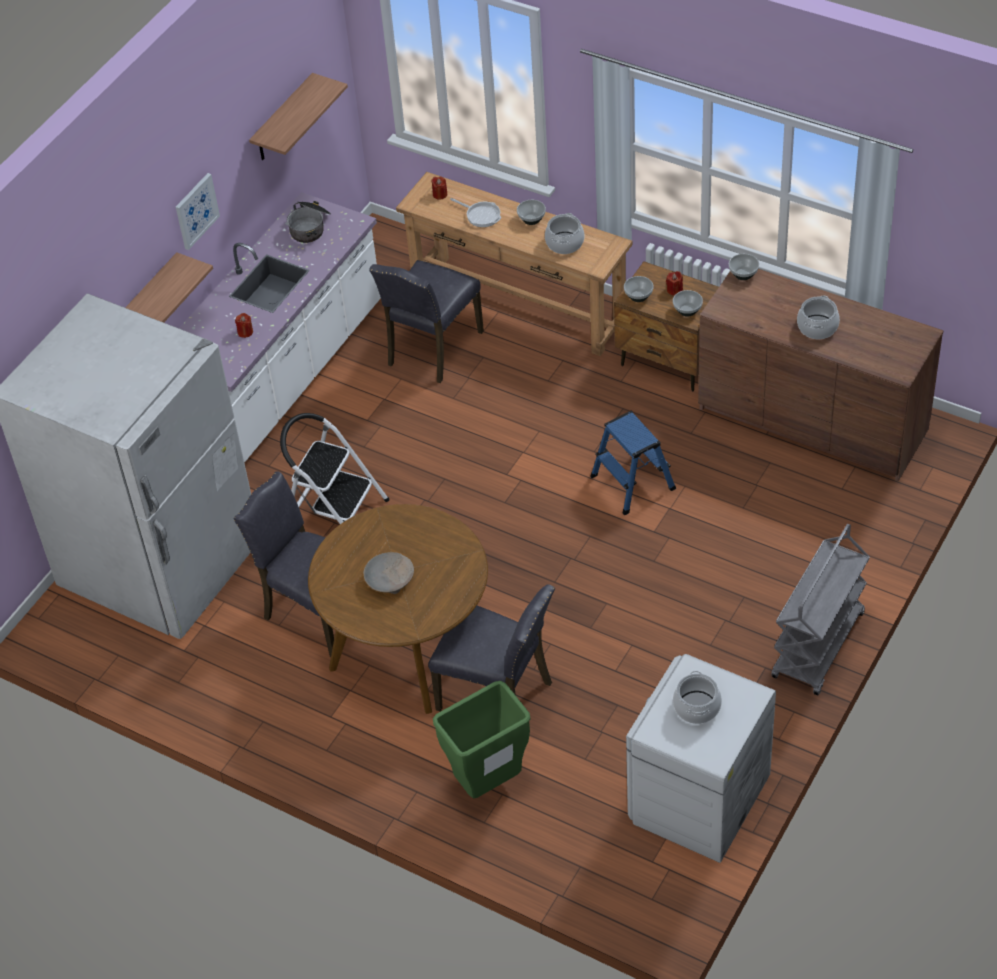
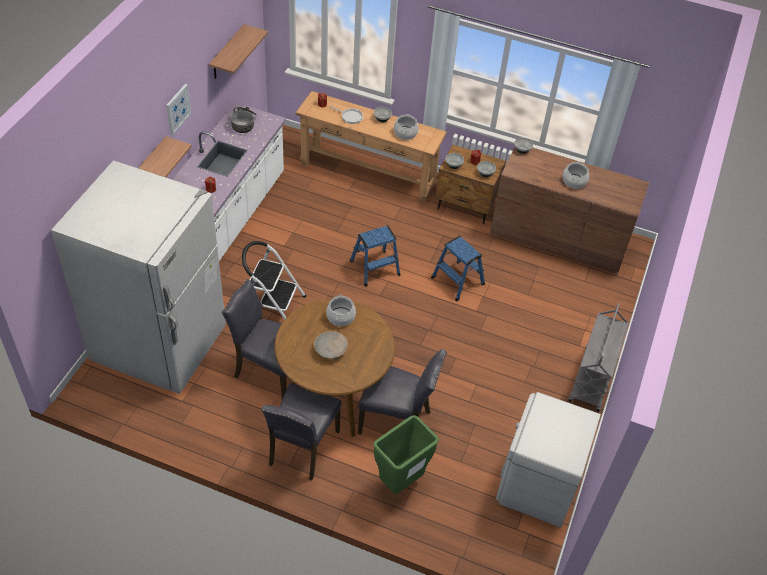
camera: 15 degrees left, 0 degrees up
(432, 349) = (318, 201): grey chair -> grey chair (302, 448)
(503, 458) = (374, 267): none -> blue step ladder
(696, 707) = (553, 428): cooking pot -> cooking pot (340, 316)

